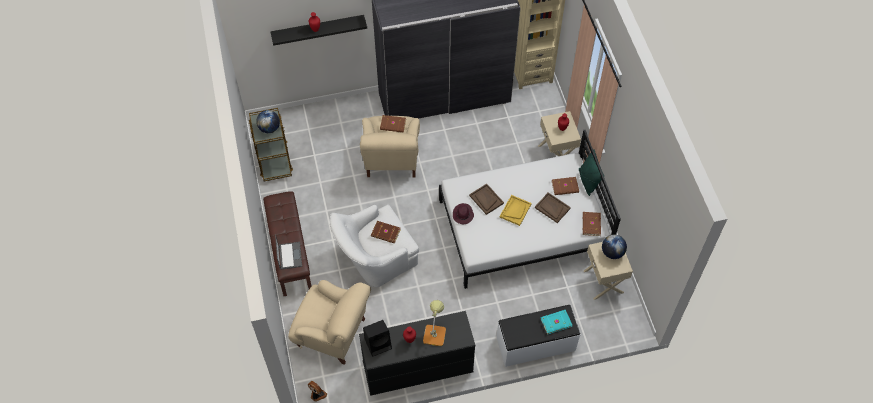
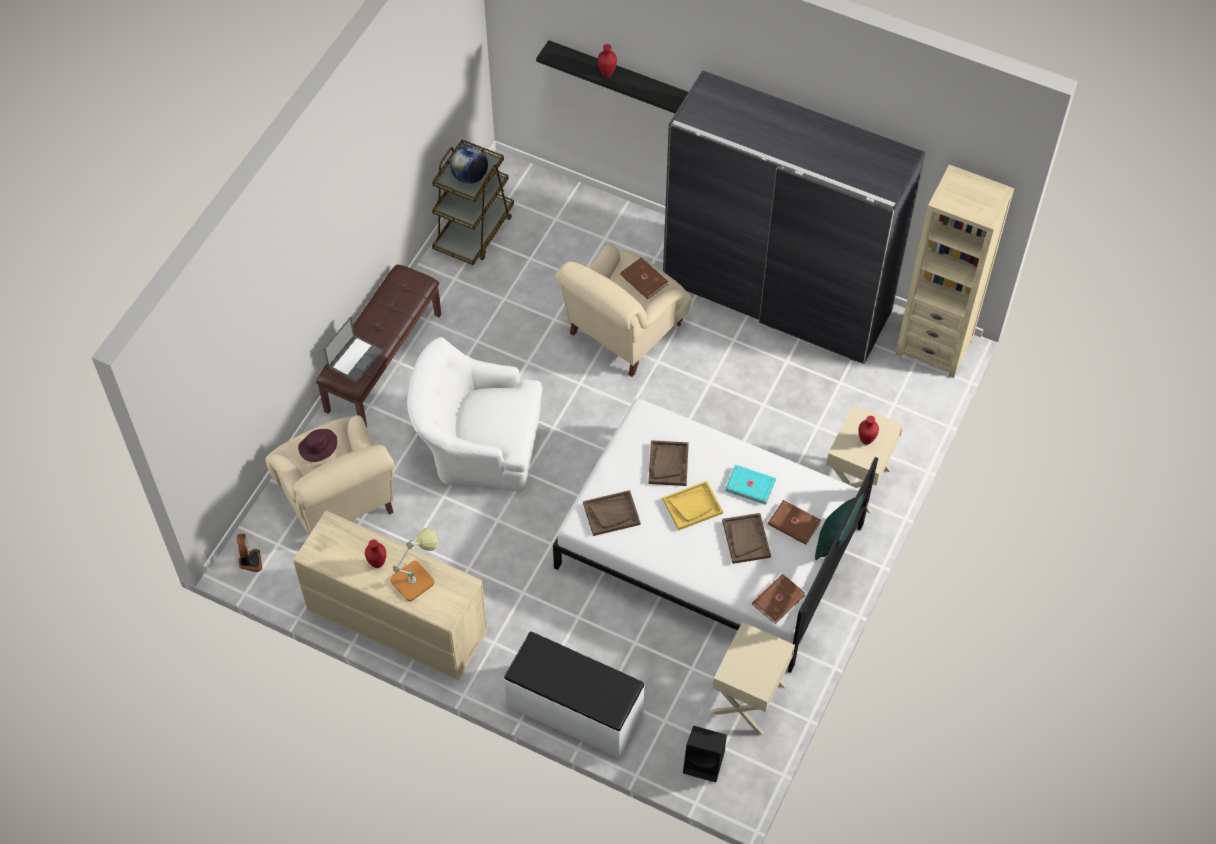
camera: 40 degrees right, 0 degrees up
(378, 343) = (337, 539): black speaker -> black speaker (705, 762)
(385, 233) = (498, 415): brown book -> none
(417, 368) = (396, 622): black dresser -> beige dresser
(463, 215) = (617, 462): purple hat -> purple hat (318, 447)
(483, 240) = (611, 514): none -> brown tray
(555, 322) = (601, 690): turquoise book -> turquoise book (750, 484)
(612, 252) = (763, 656): globe -> none

